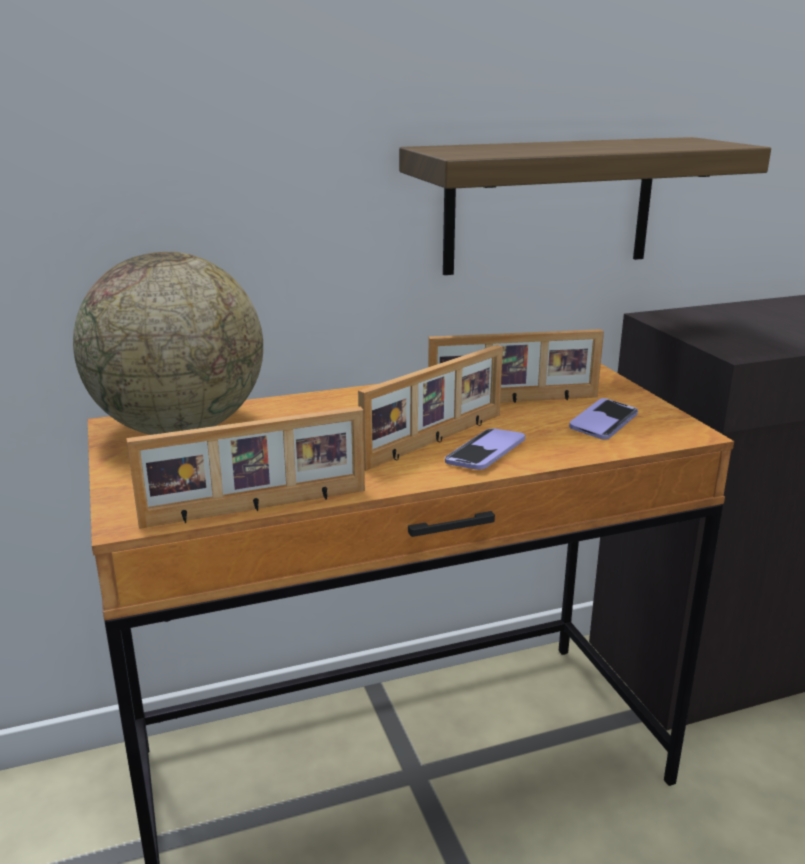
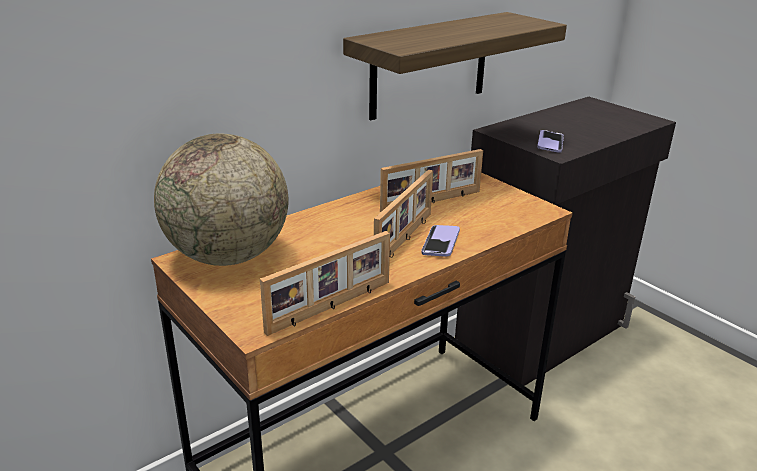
camera: 20 degrees left, 5 degrees up
(603, 421) = (494, 209): phone -> phone (550, 143)

